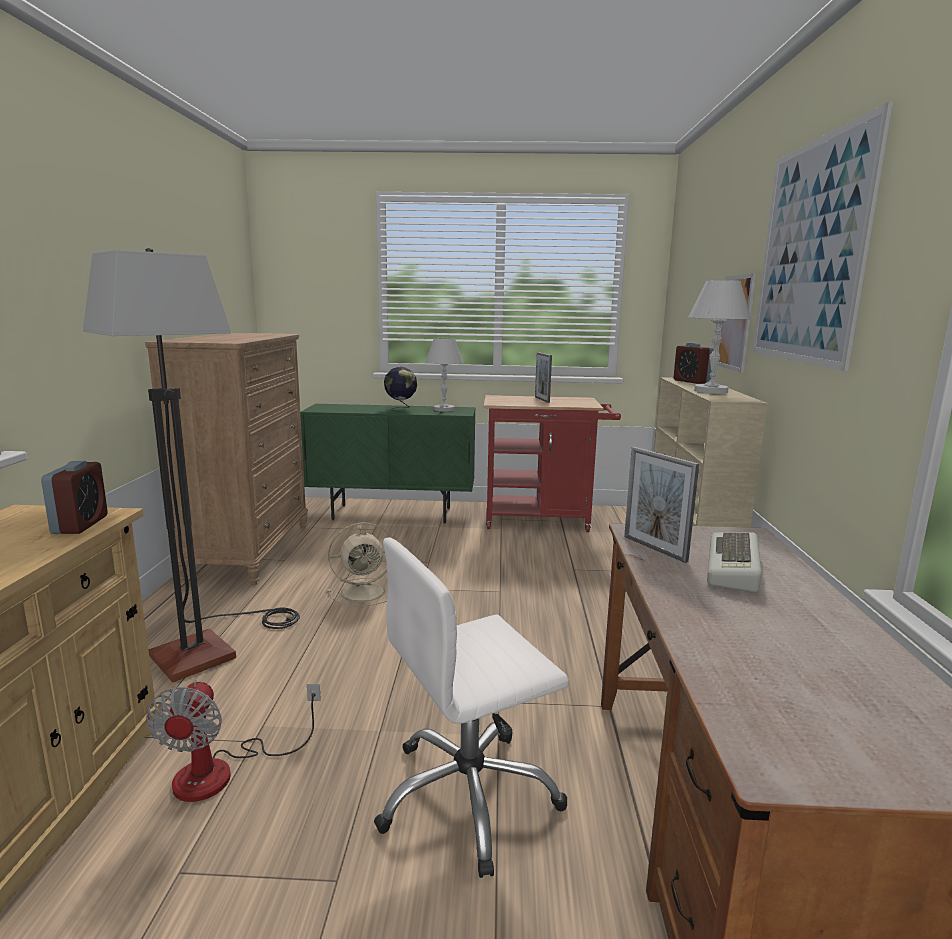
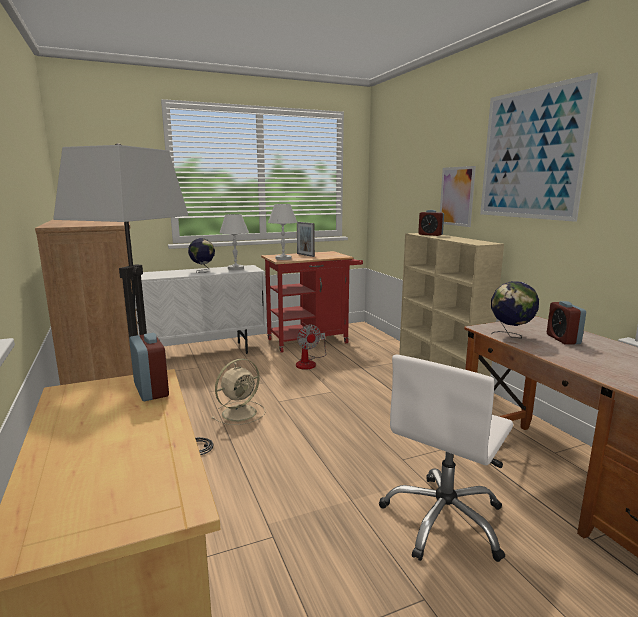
camera: 25 degrees left, 0 degrees up
(223, 771) = (274, 564): fan -> fan (309, 363)
(393, 514) = (201, 353): green cabinet -> white cabinet
(654, 549) = (511, 336): picture frame -> globe
(711, 391) = (458, 239): white table lamp -> white table lamp (283, 258)
(735, 569) = (563, 339): keyboard -> alarm clock

